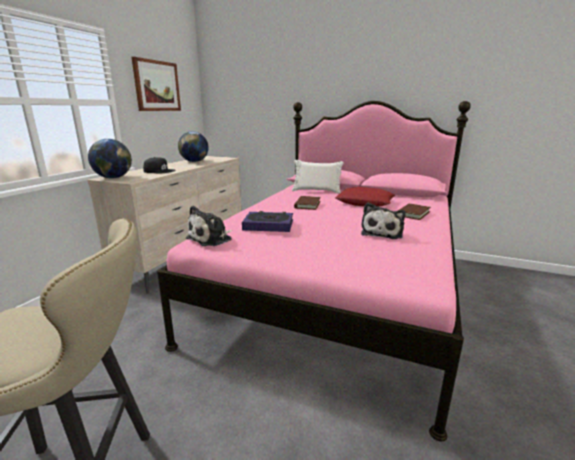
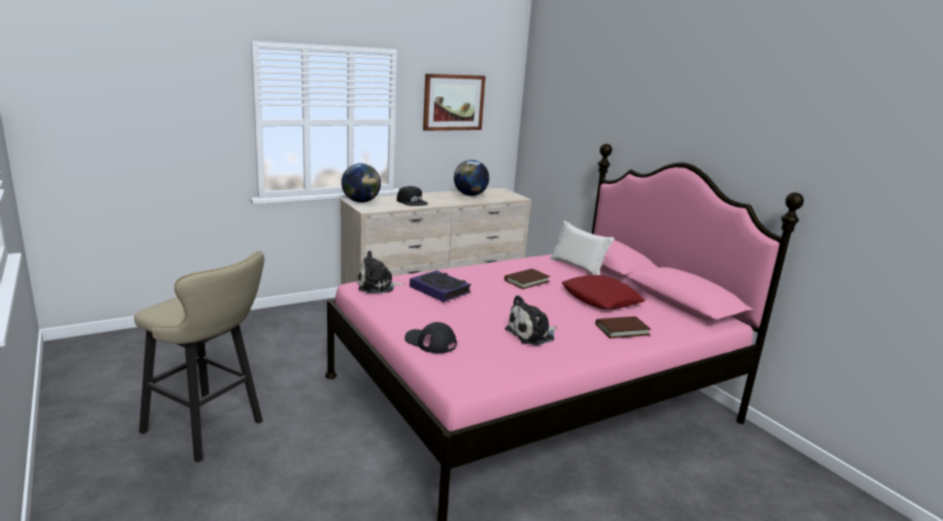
camera: 35 degrees right, 0 degrees up
(339, 263) = (430, 342): none -> black cap

